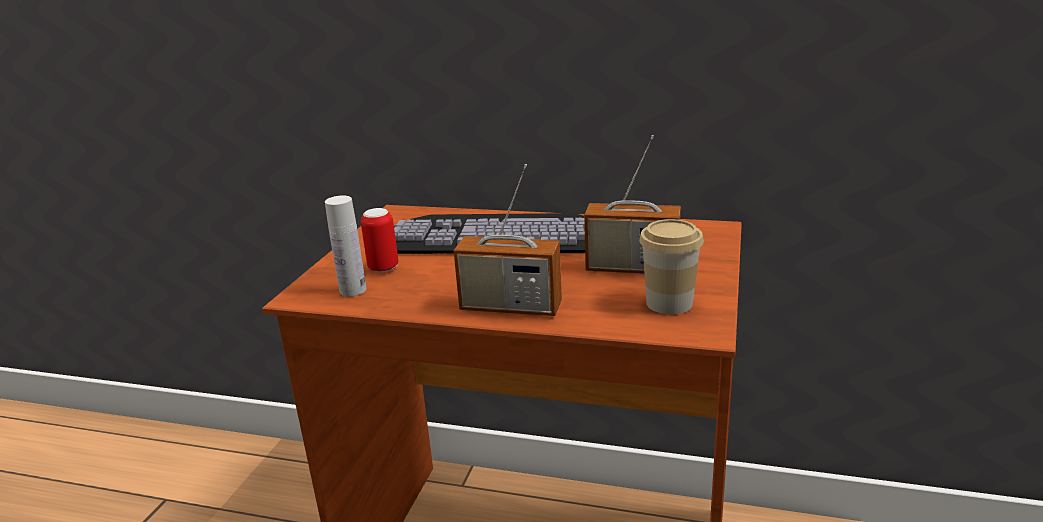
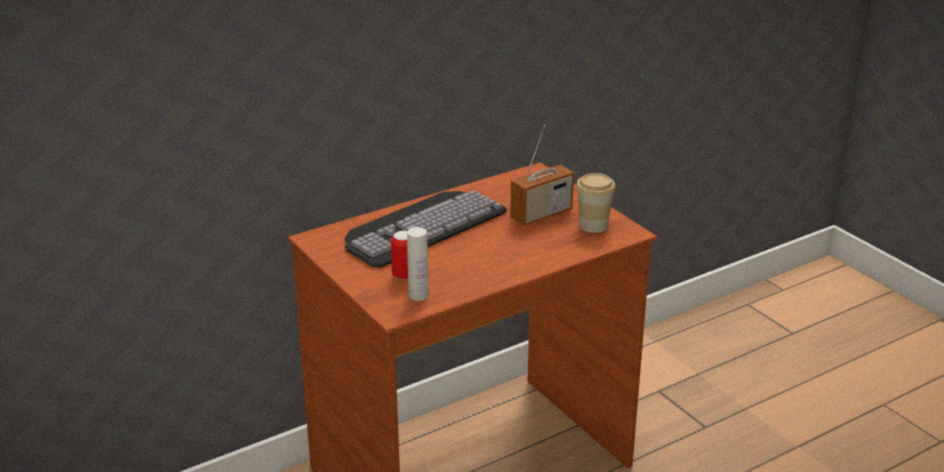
camera: 50 degrees left, 5 degrees up
(511, 307) = (526, 262): radio -> none

